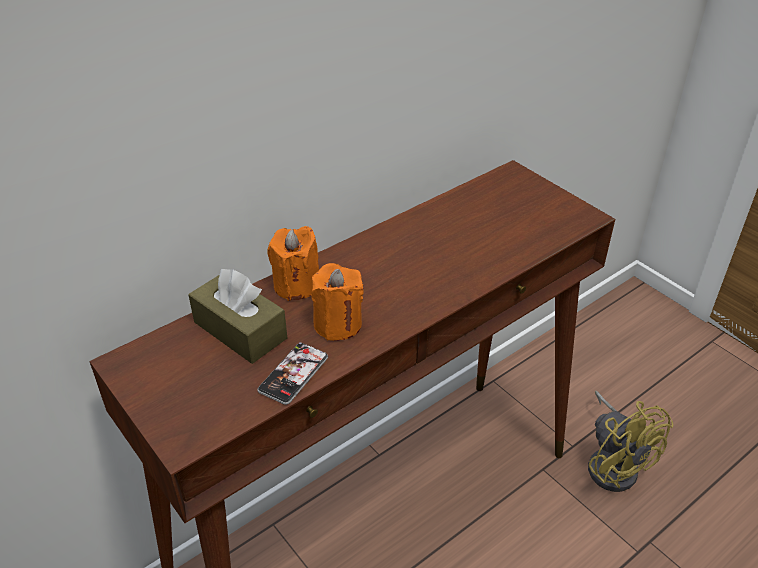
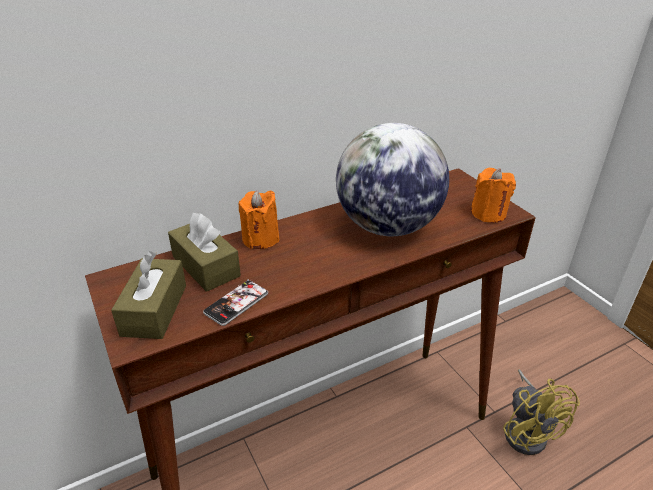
camera: 10 degrees right, 5 degrees down
(196, 395) = (154, 310): none -> brown tissue box
(338, 324) = (284, 270): orange candle -> orange candle (488, 213)
(446, 251) = (387, 227): none -> globe

